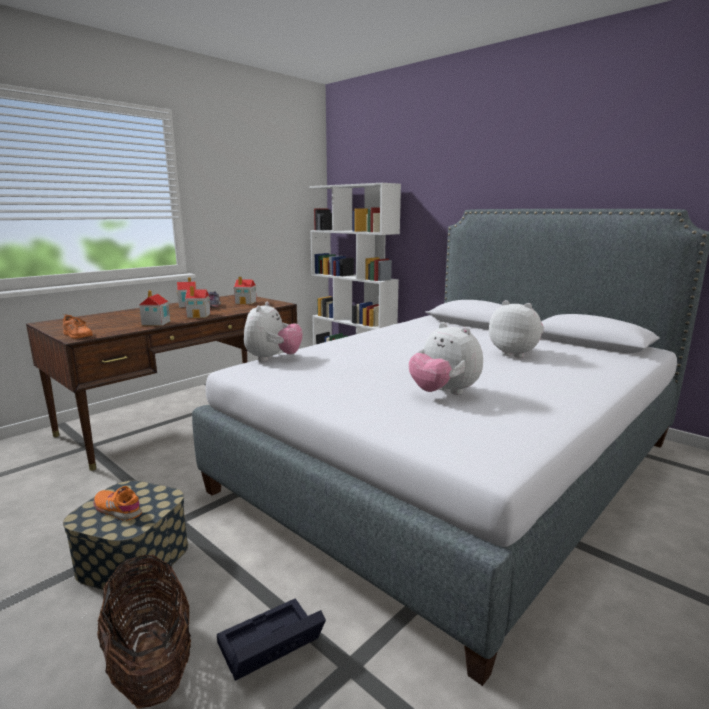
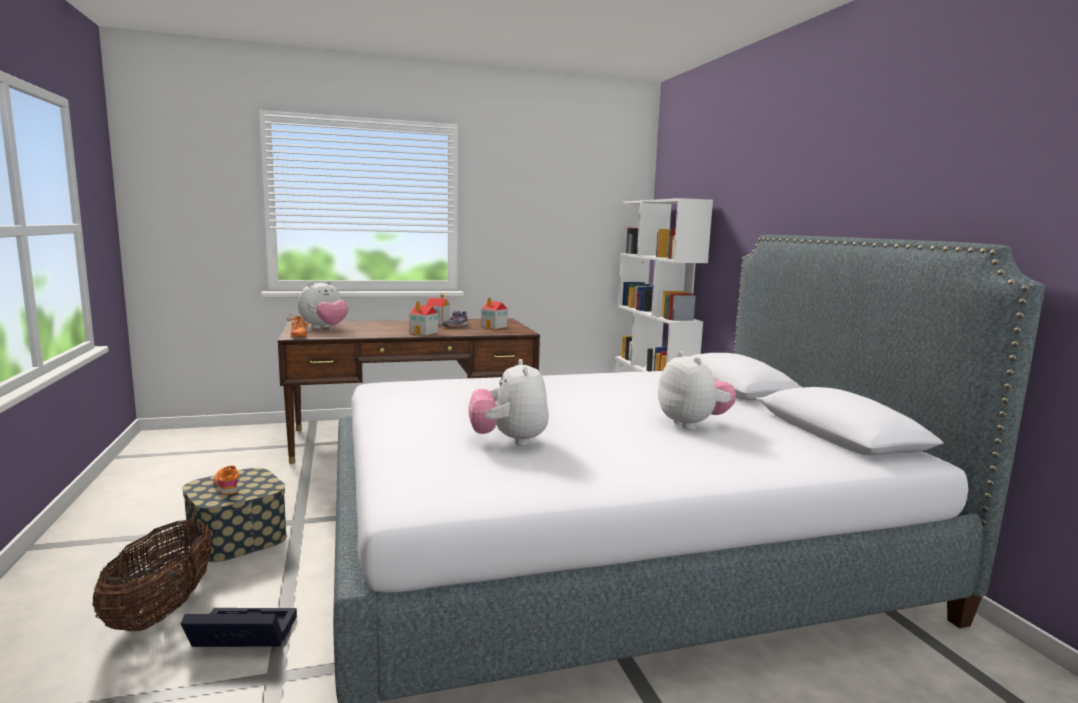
camera: 30 degrees right, 5 degrees down
(156, 323) = (375, 334): toy house -> none
(273, 359) = (427, 382): plush toy -> plush toy (324, 328)

